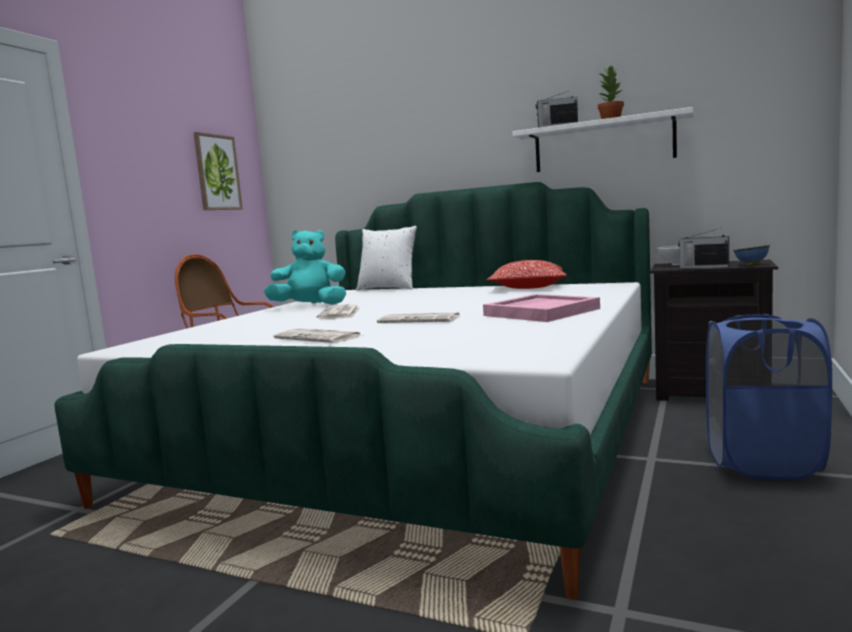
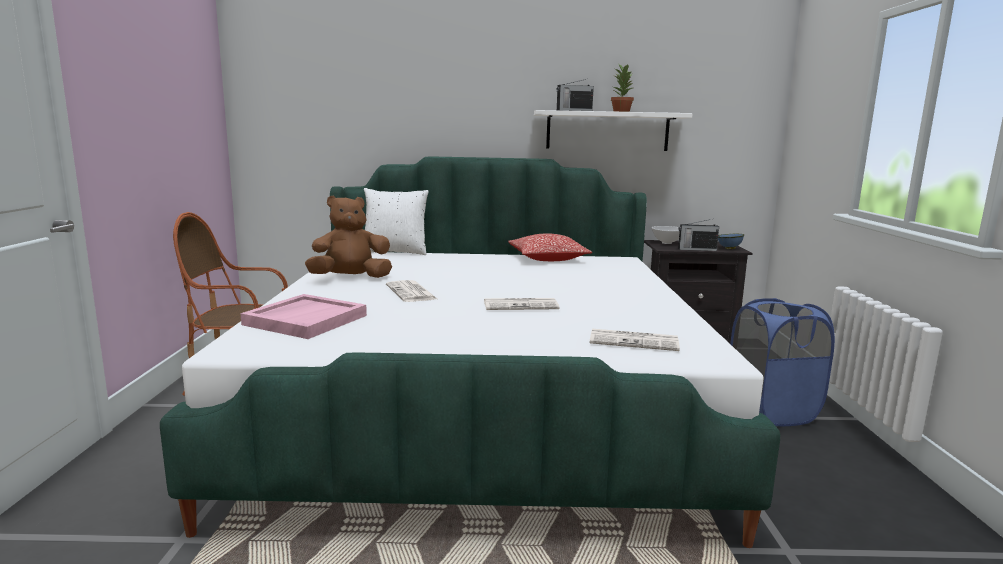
camera: 25 degrees left, 5 degrees up
(217, 172) = (190, 110): picture -> none
(310, 306) = (350, 278): turquoise plush toy -> brown plush toy
(319, 337) = (459, 331): newspaper -> newspaper (635, 341)
(541, 312) = (620, 297): pink tray -> pink tray (305, 320)

